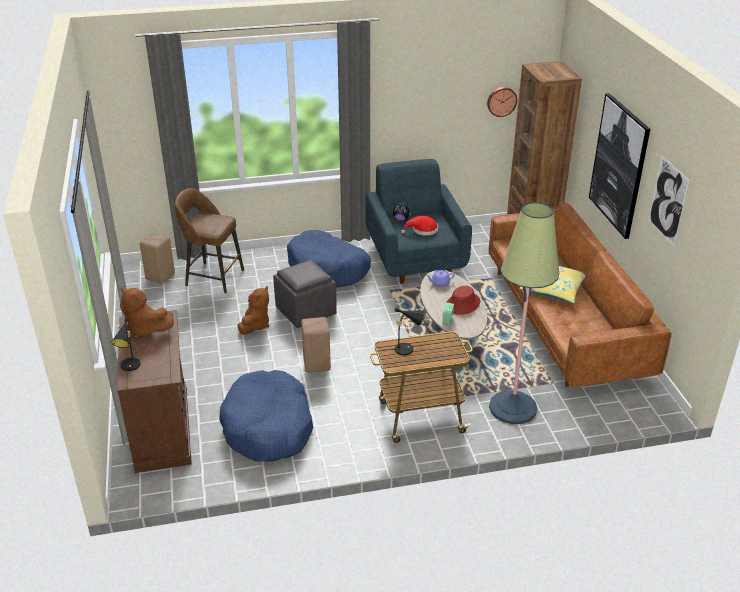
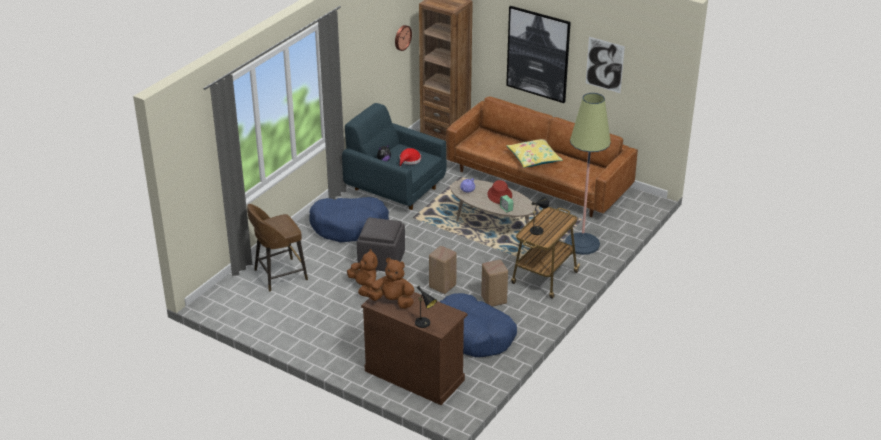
camera: 45 degrees left, 0 degrees up
(146, 329) = (393, 301): brown plush toy -> brown plush toy turned 150 degrees counterclockwise
(160, 277) = (239, 296): beige stool -> beige stool (494, 300)

